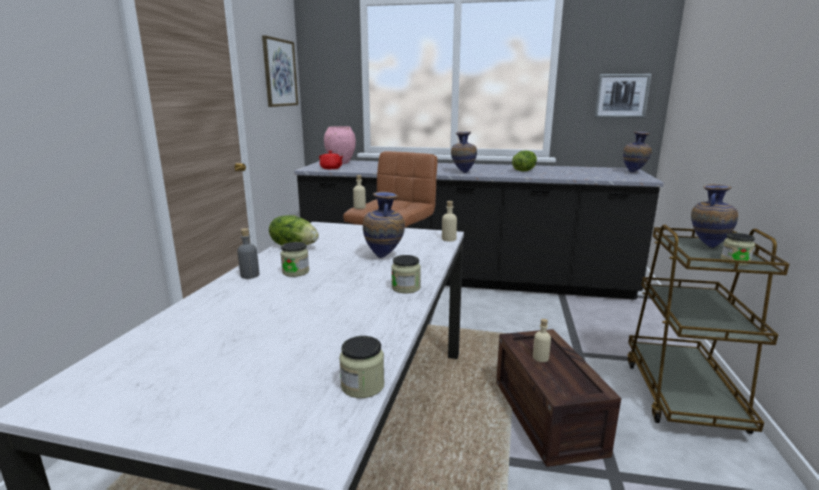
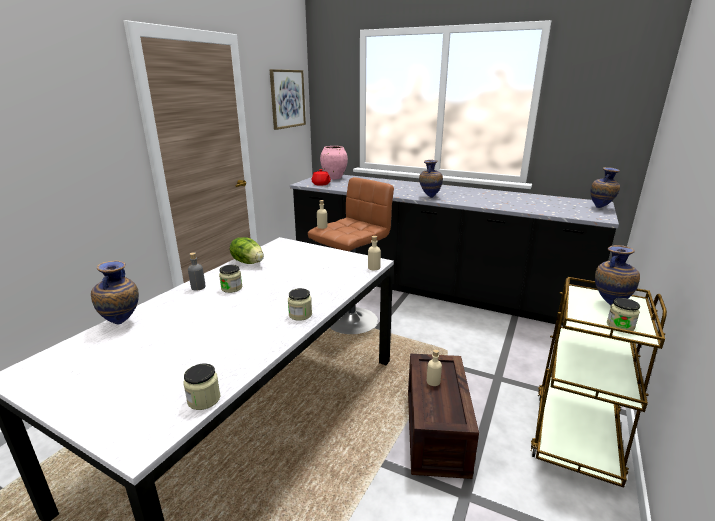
camera: 15 degrees right, 5 degrees up
(384, 257) = (307, 281): vase -> vase (122, 324)
(524, 170) = (489, 198): lettuce -> none
(621, 96) = (604, 127): picture -> none

